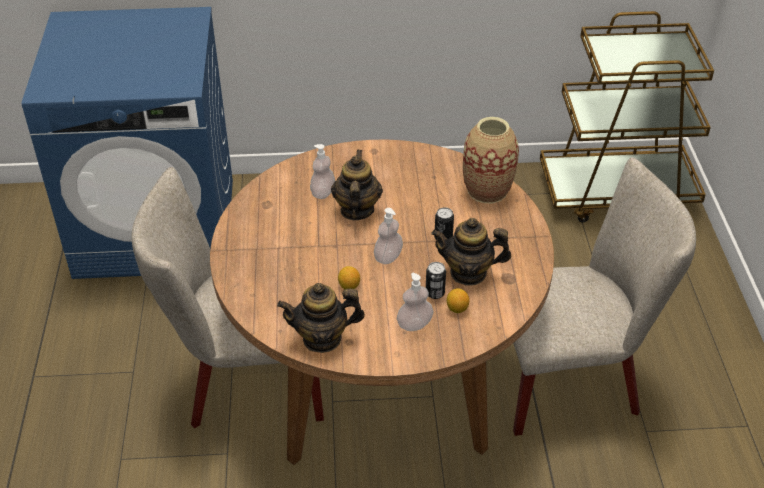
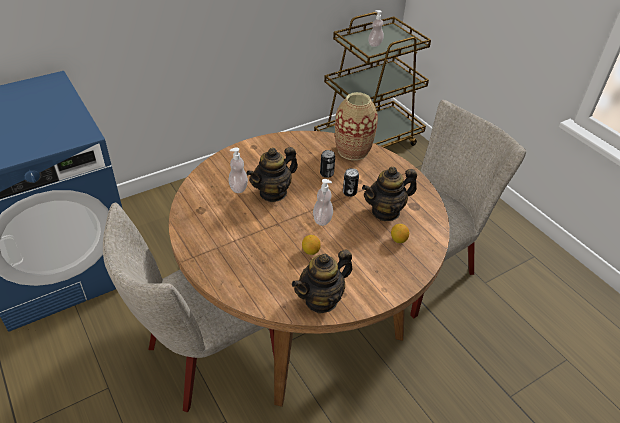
camera: 30 degrees left, 0 degrees up
(356, 210) = (273, 192): teapot -> teapot turned 105 degrees counterclockwise
(414, 324) = (379, 262): soap dispenser -> soap dispenser (375, 44)
(435, 293) = (375, 234): can -> can (326, 174)

